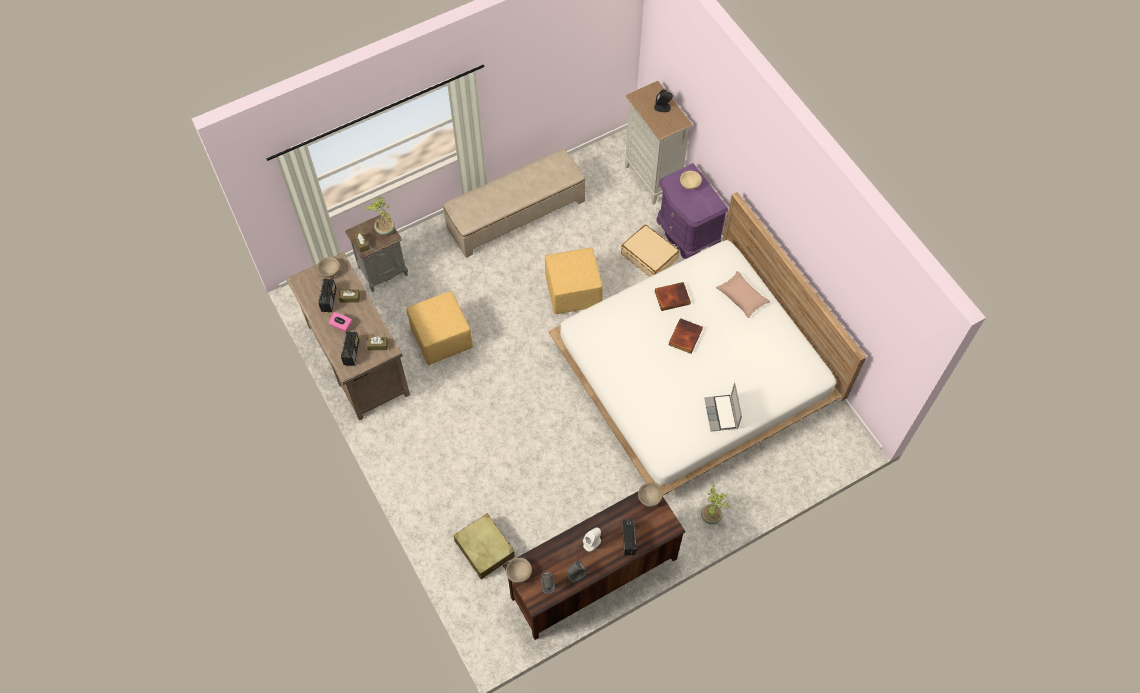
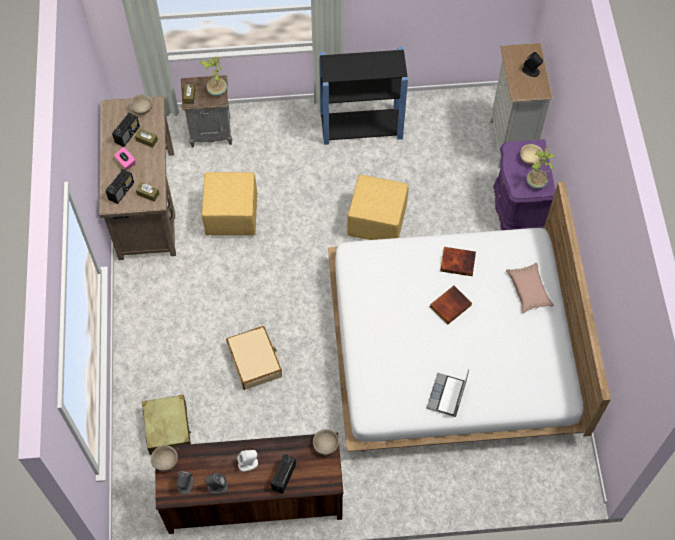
camera: 25 degrees right, 0 degrees up
(516, 213) = (362, 126): beige bench -> black bookcase
(649, 256) = (469, 216): beige suitcase -> beige suitcase (255, 361)
(711, 516) = (397, 493): potted plant -> potted plant (536, 183)

